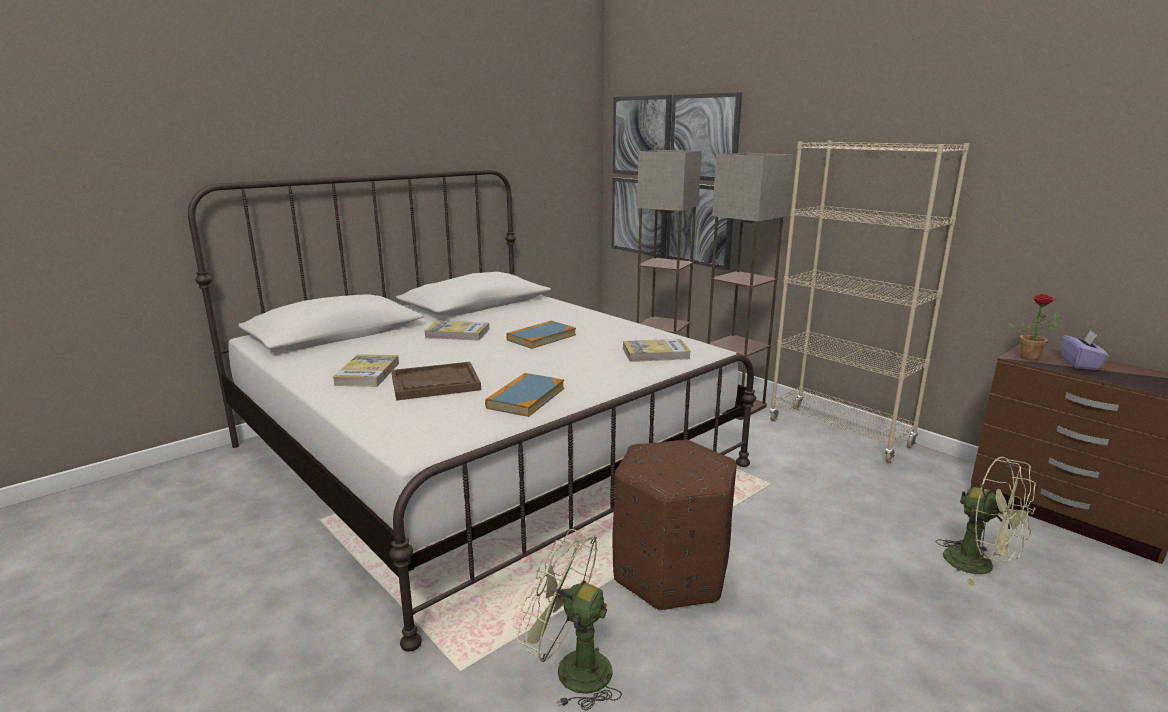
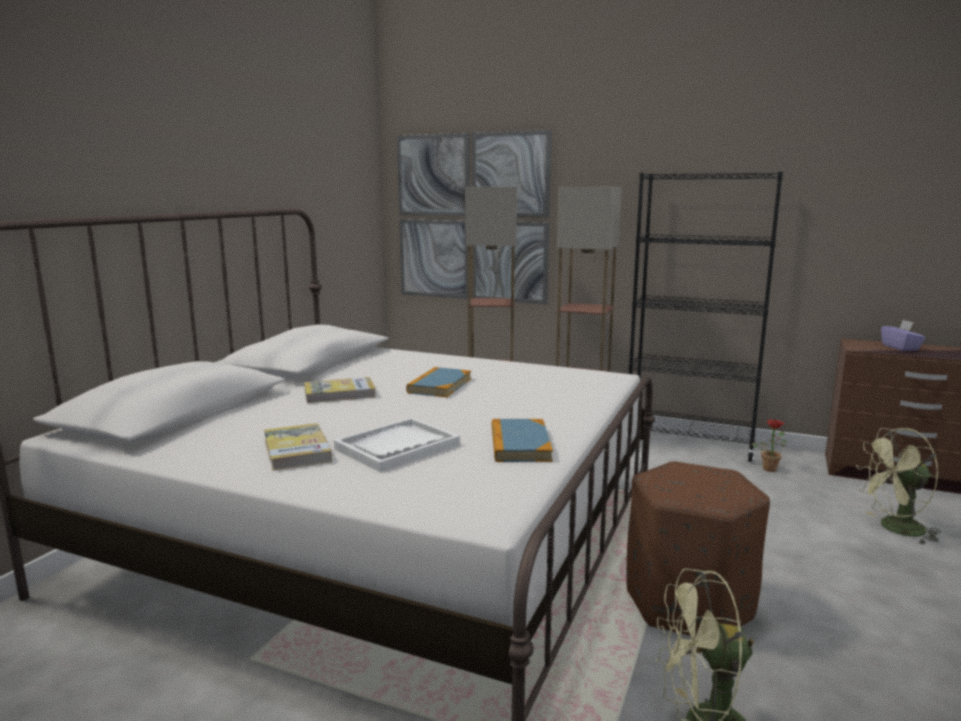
camera: 25 degrees left, 5 degrees down
(435, 383) = (397, 447): brown tray -> white tray
(655, 353) = (575, 385): book -> none
(839, 433) = (689, 445): beige bookcase -> black bookcase
(980, 565) = (895, 529): green fan -> green fan turned 150 degrees clockwise
(1030, 357) = (864, 347): potted plant -> potted plant (769, 468)

